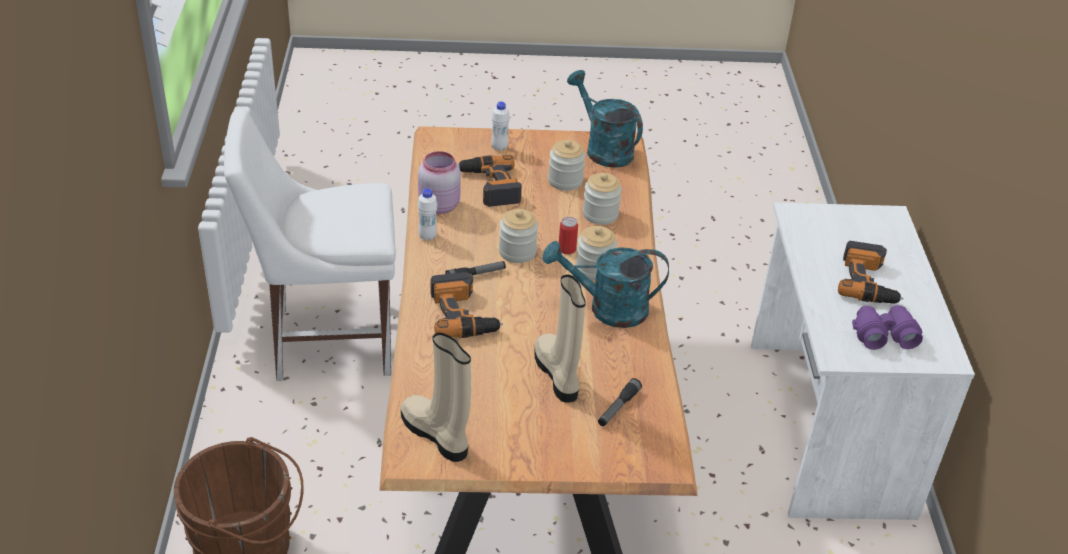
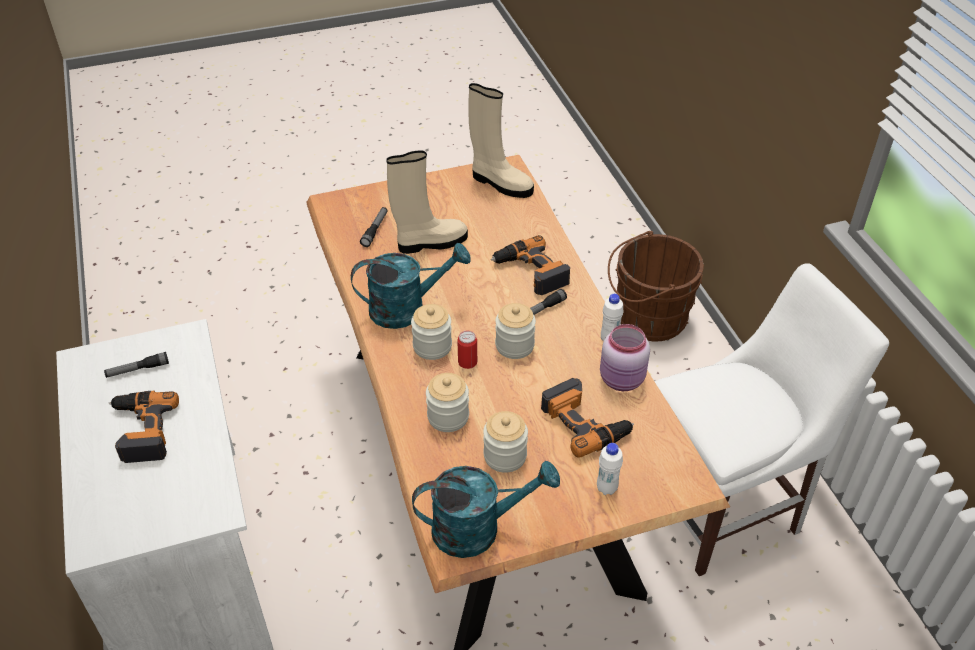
camera: 165 degrees right, 5 degrees up
(558, 374) = (430, 242): beige boot -> beige boot turned 75 degrees counterclockwise
(603, 148) = (478, 528): turquoise watering can -> turquoise watering can turned 45 degrees counterclockwise
(883, 334) = (138, 369): purple binoculars -> flashlight

